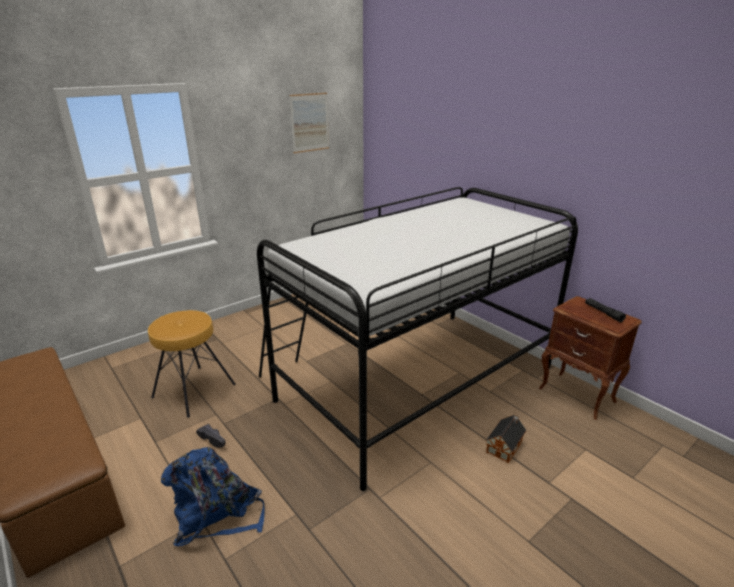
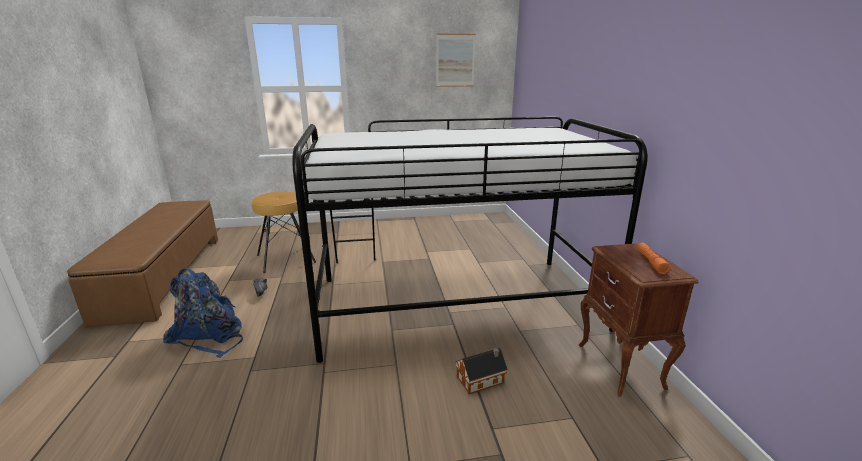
camera: 30 degrees right, 5 degrees down
(603, 313) = (650, 262): black flashlight -> orange flashlight

